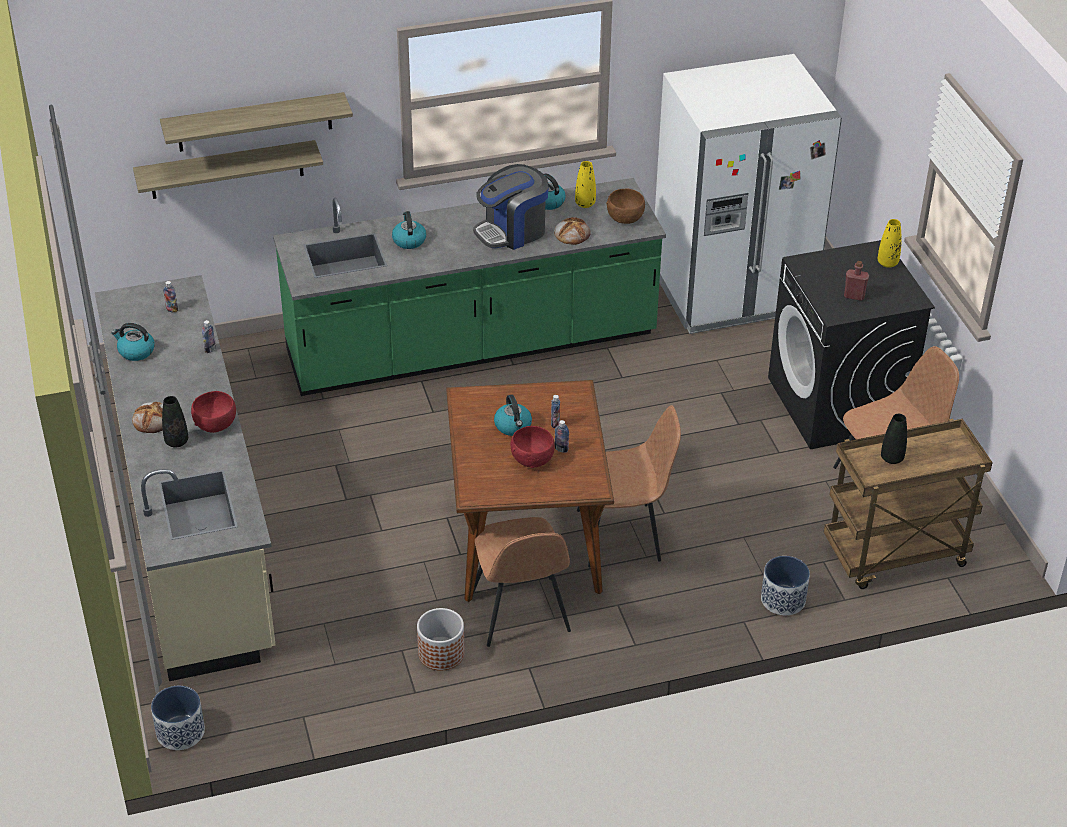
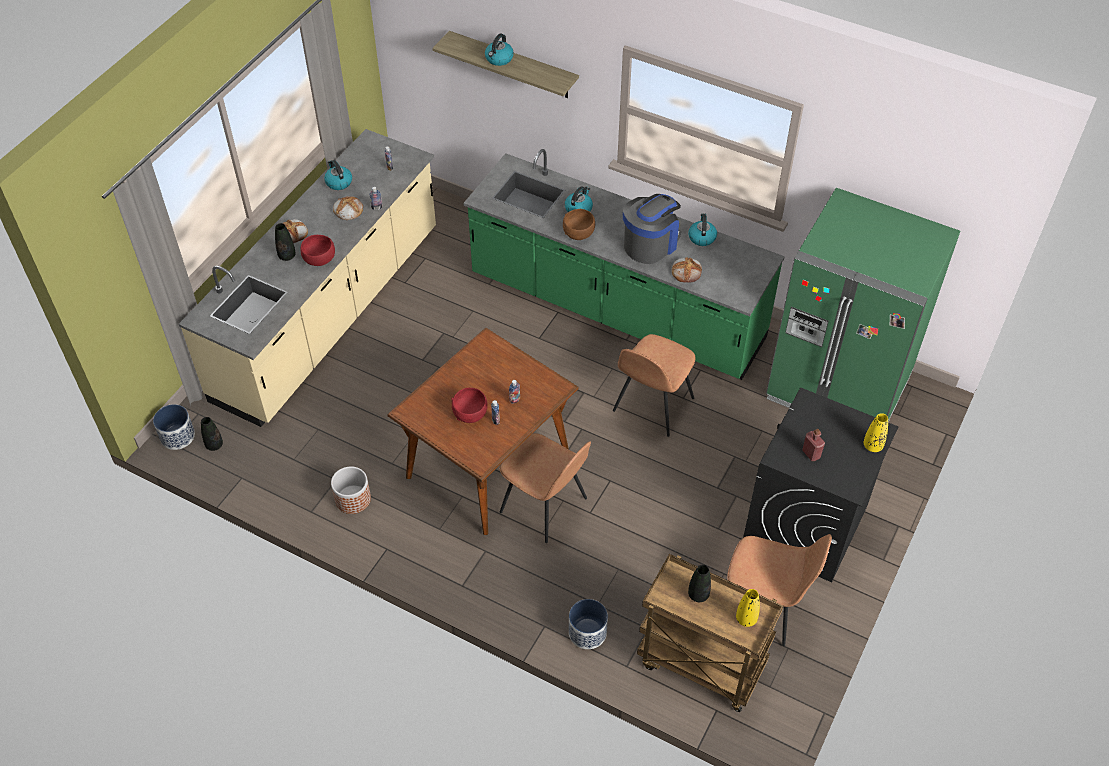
camera: 45 degrees right, 10 degrees up
(182, 368) = (348, 210): none -> bread
(226, 170) = (492, 90): shelf -> none
(233, 711) = (214, 445): none -> black vase
(512, 231) = (650, 244): coffee machine -> coffee machine turned 120 degrees clockwise
(513, 426) = (488, 383): kettle -> kettle (499, 59)
(520, 614) = (424, 510): brown chair -> brown chair (652, 406)
(585, 204) = (724, 255): yellow vase -> yellow vase (746, 619)
(625, 218) = (738, 283): brown bowl -> brown bowl (579, 233)
(732, 291) = (838, 388): white fridge -> green fridge

